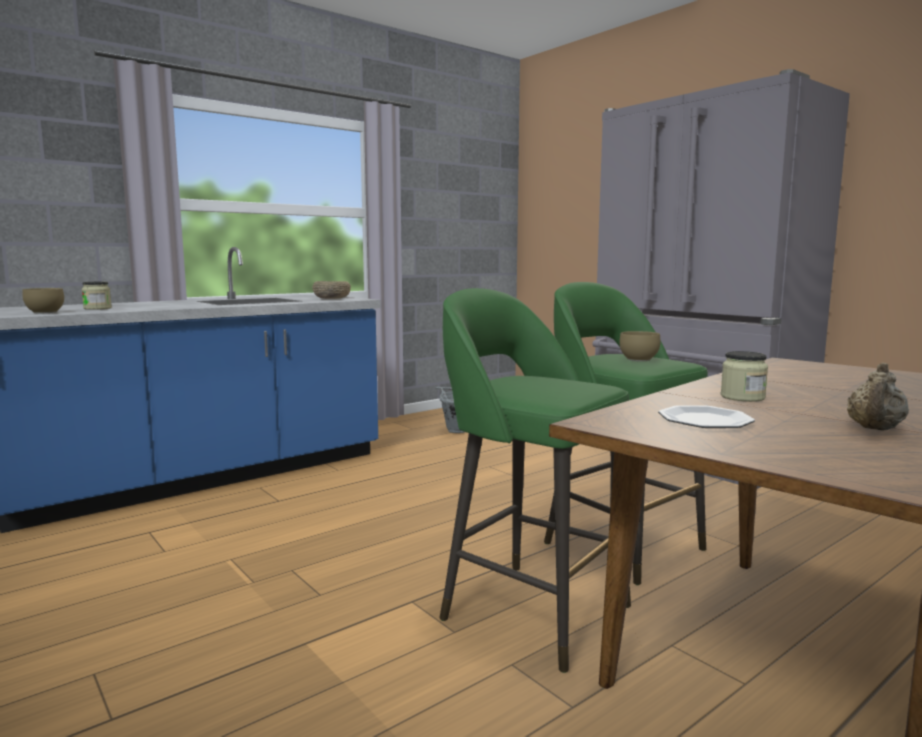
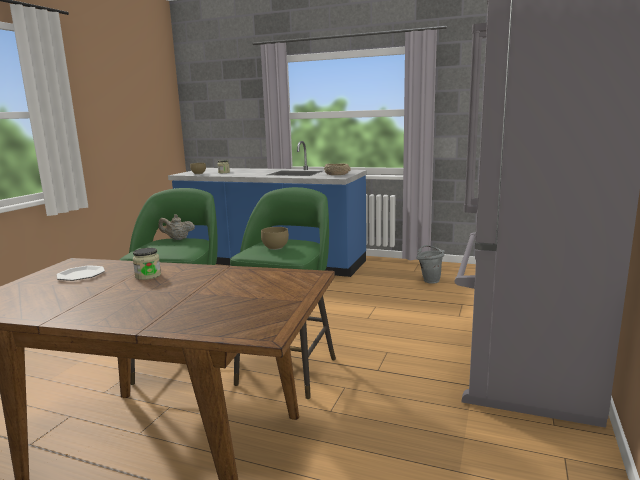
camera: 60 degrees right, 5 degrees up
(874, 429) = (69, 302): beige teapot -> beige teapot (177, 239)

